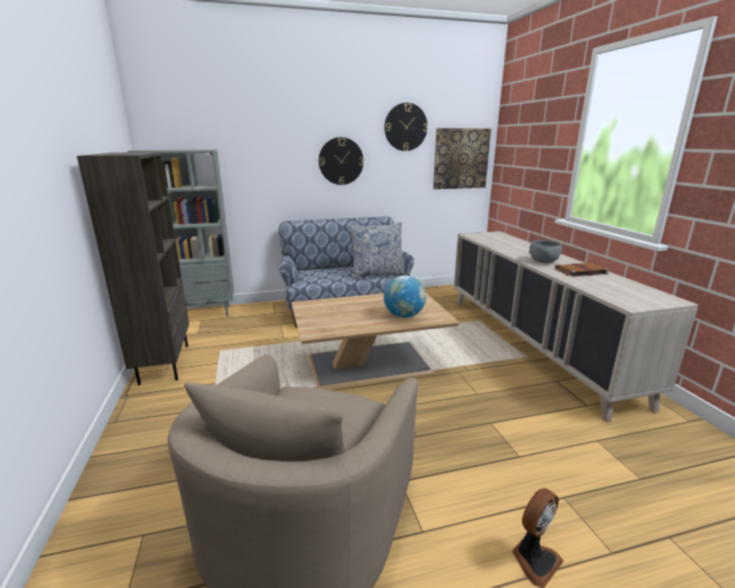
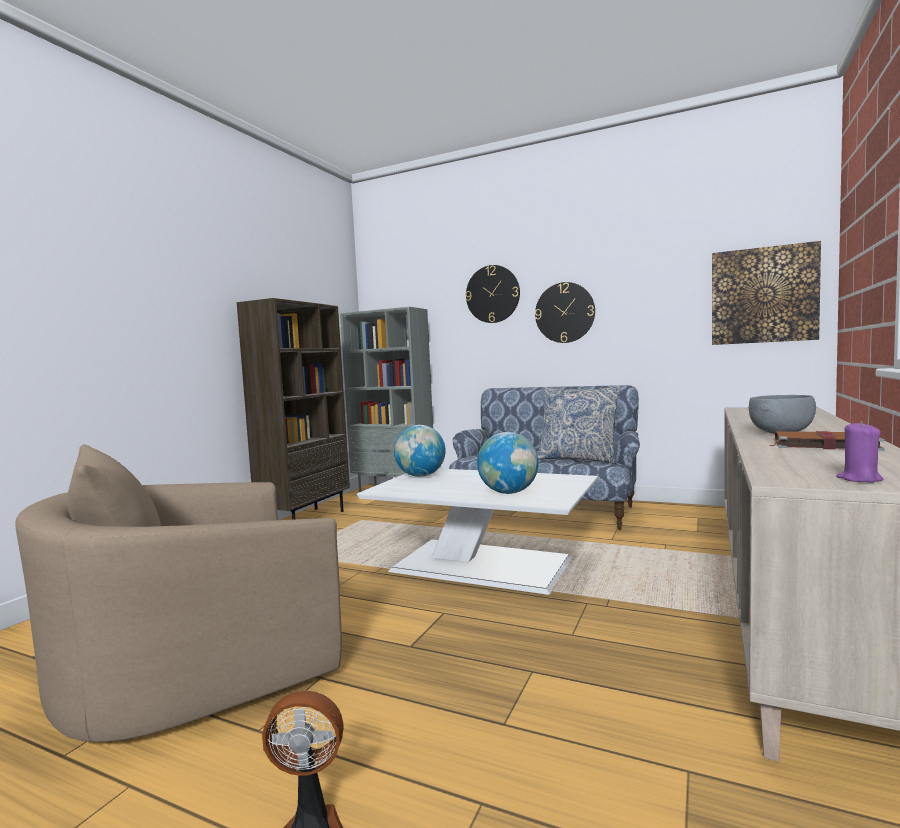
camera: 40 degrees right, 15 degrees down
(313, 311) = (421, 476): none -> globe
(371, 363) = (485, 564): brown coffee table -> white coffee table
(405, 127) = (659, 259): wall clock -> wall clock (492, 294)
(648, 299) = (859, 479): none -> purple candle

